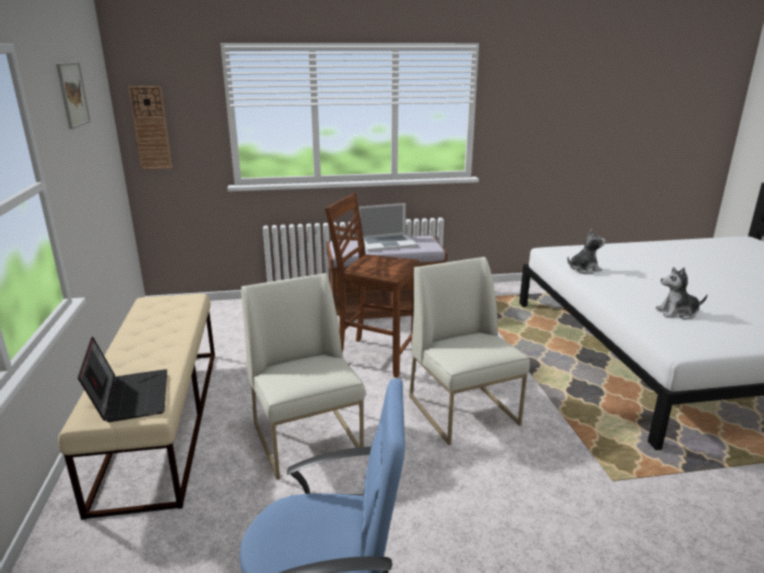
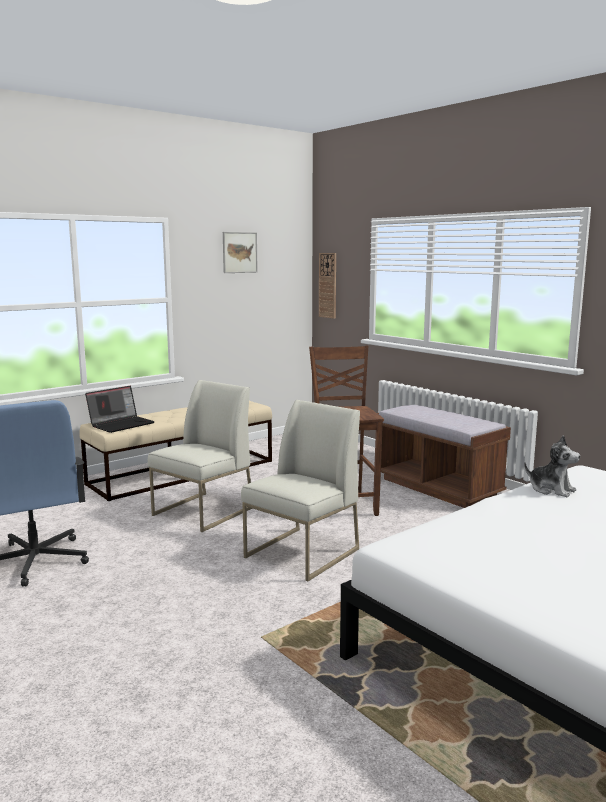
camera: 60 degrees right, 10 degrees down
(386, 242) = (442, 415): laptop -> none
(677, 313) = (498, 542): plush toy -> none

